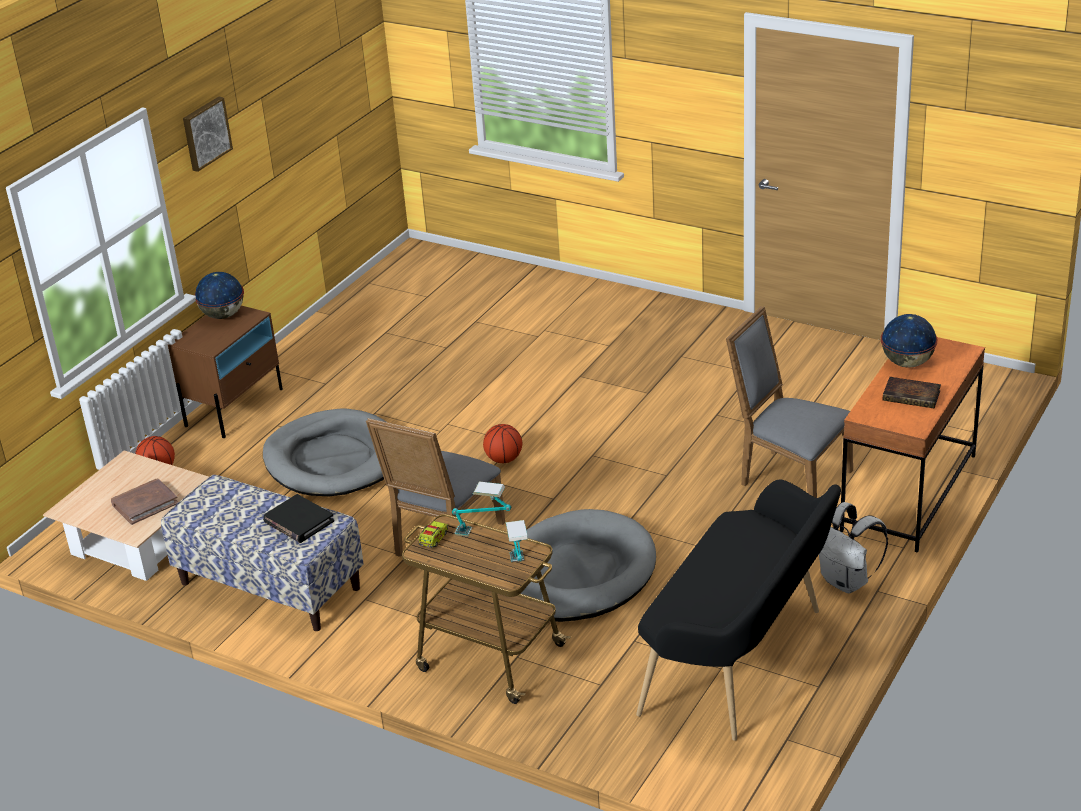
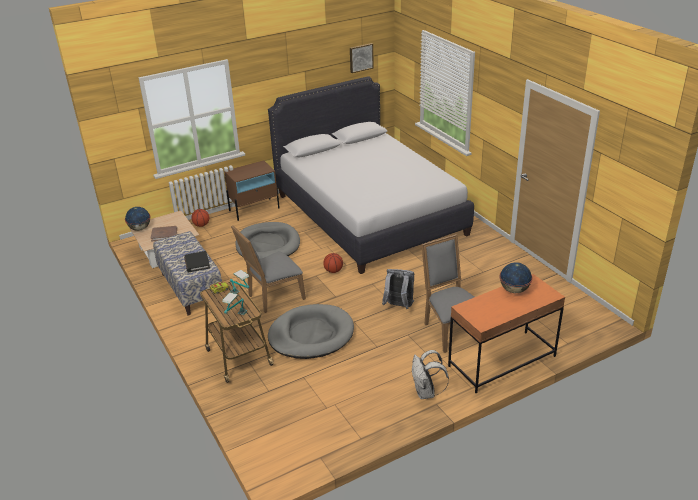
camera: 30 degrees right, 0 degrees up
(205, 133) = (265, 79): picture -> picture (360, 57)
(223, 316) = (256, 166): globe -> globe (139, 228)
(465, 345) = (369, 214): none -> white bed
(673, 474) = (398, 306): none -> grey backpack
(742, 663) = (338, 410): black bench -> none
(913, 396) = (498, 308): book -> none

